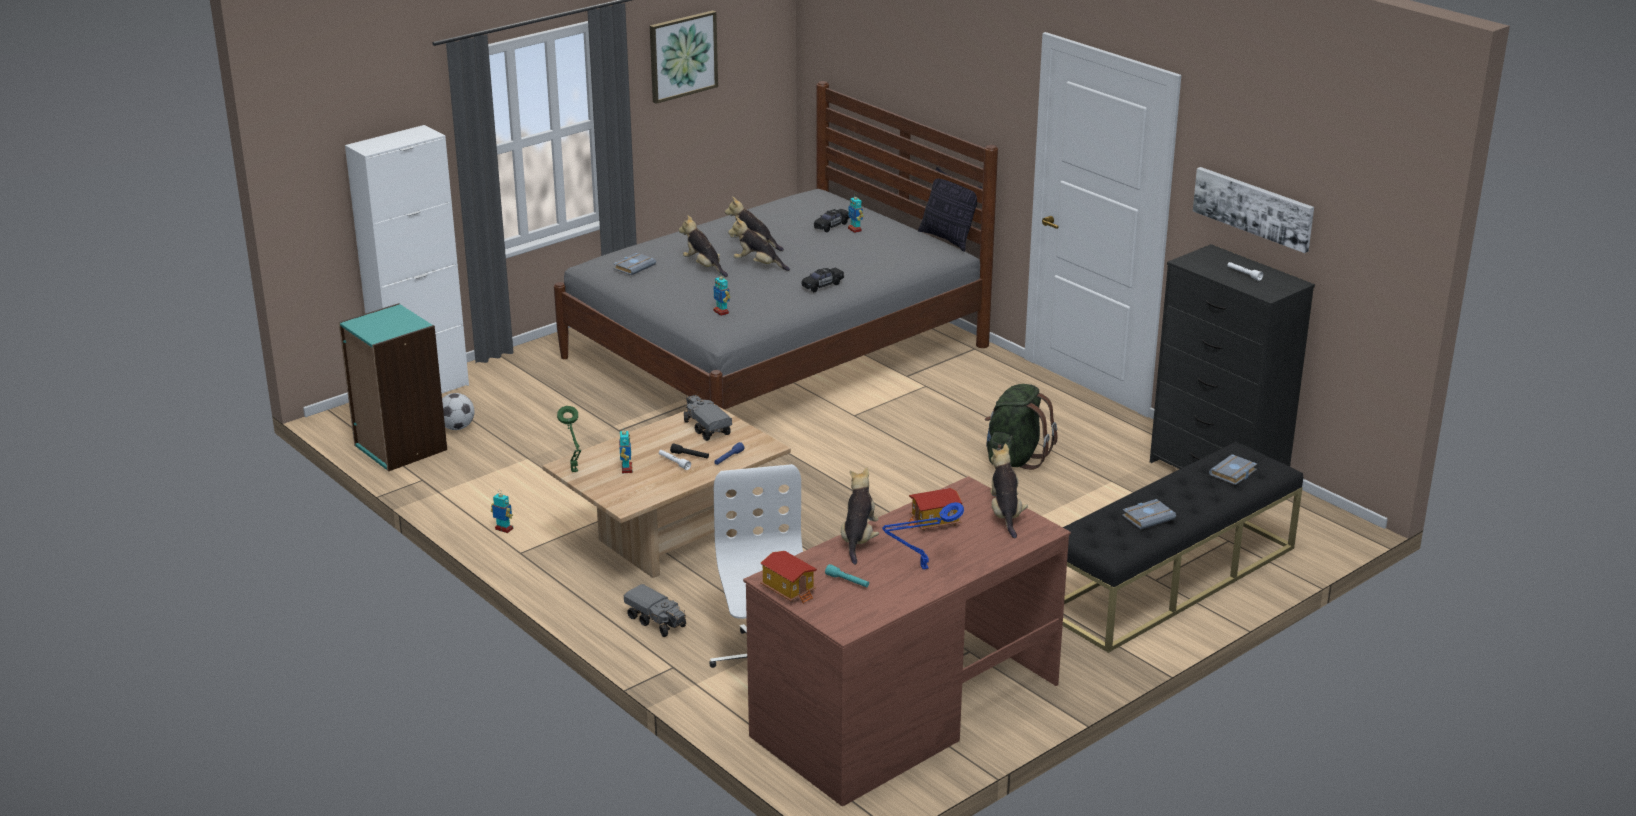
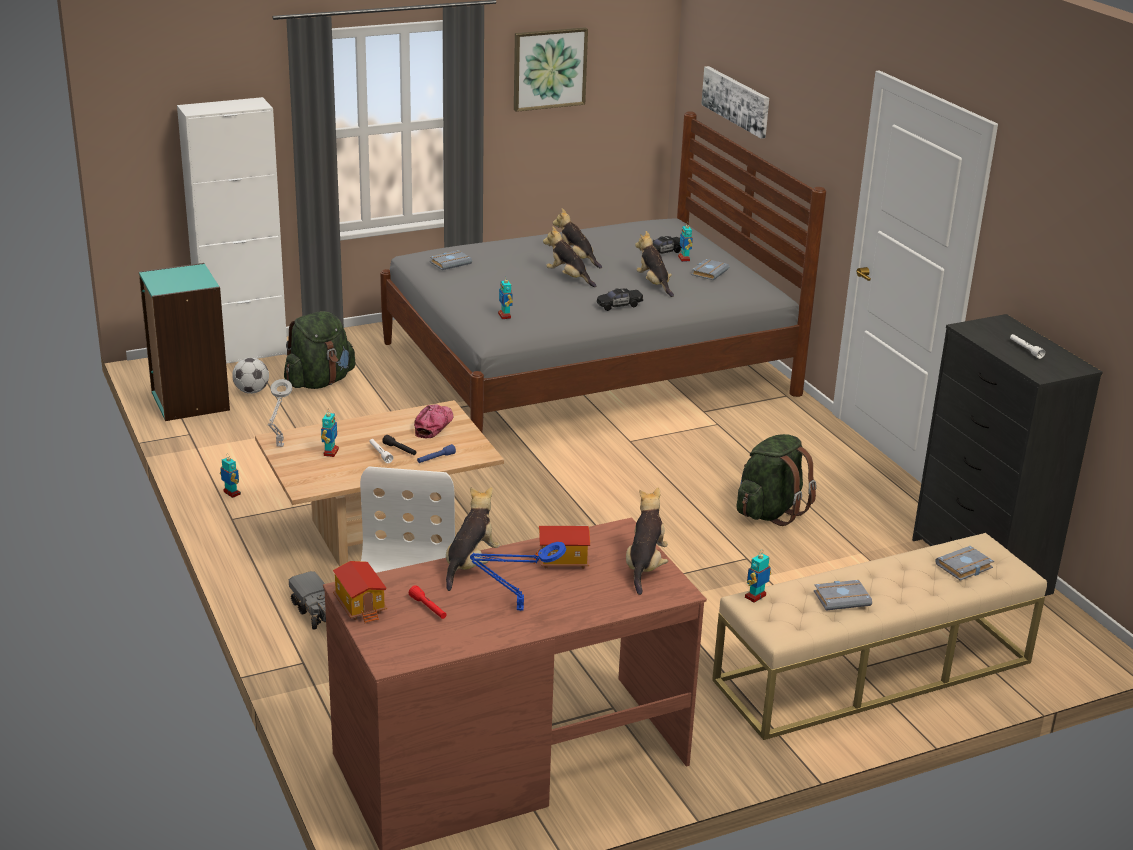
camera: 15 degrees right, 0 degrees up
(520, 407) = (320, 382): none -> green backpack
(575, 472) = (279, 447): green table lamp -> grey table lamp
(704, 267) = (516, 272): plush toy -> plush toy (654, 284)
(706, 428) = (433, 425): toy truck -> cap
(847, 581) = (428, 608): turquoise flashlight -> red flashlight
(885, 240) = (709, 272): none -> grey book
(948, 239) = (774, 280): pillow -> none
(1077, 529) = (755, 597): none -> toy robot
(1170, 580) = (873, 672): black bench -> beige bench
(1253, 208) = (1052, 279): picture -> picture (736, 101)

